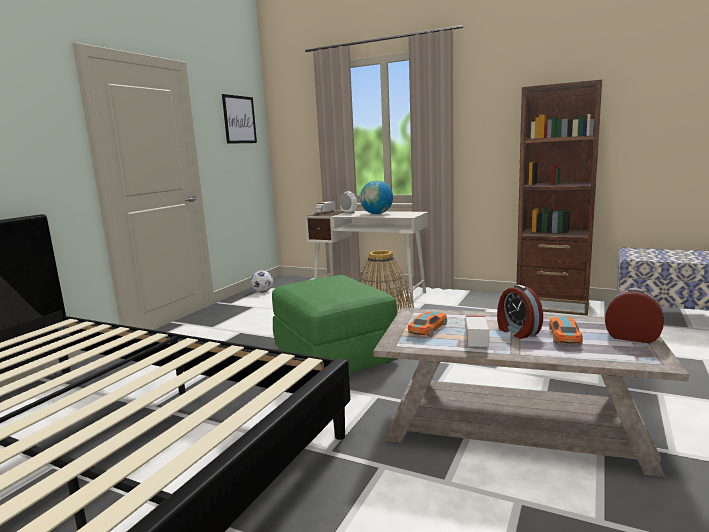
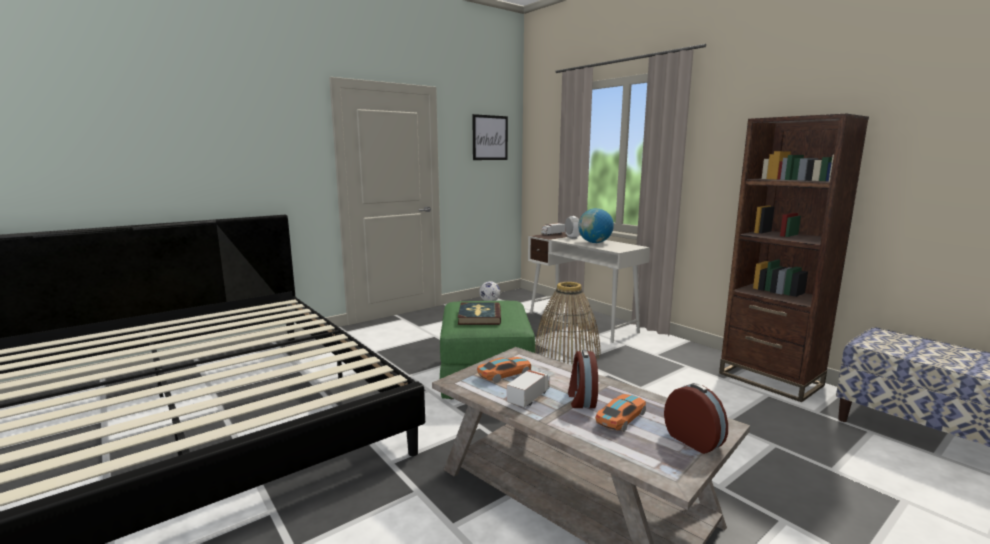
camera: 25 degrees right, 0 degrees up
(330, 291) = (479, 316): none -> book

